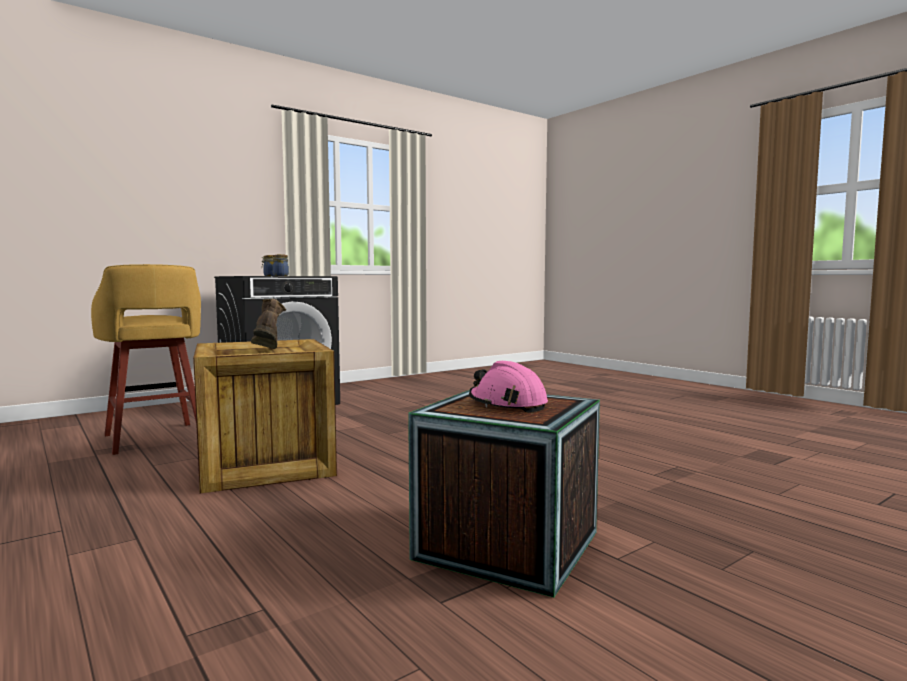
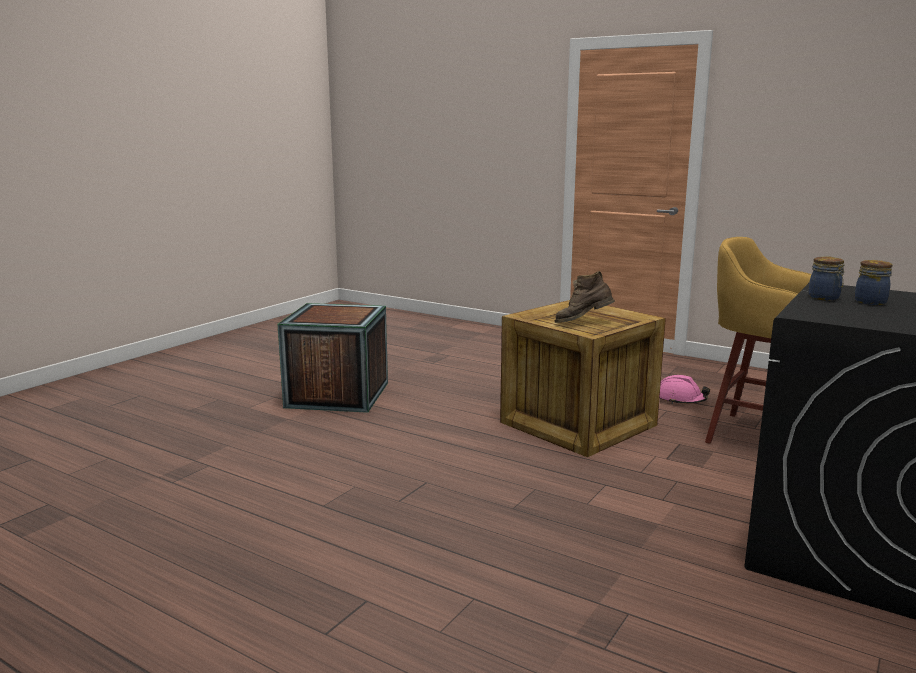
camera: 160 degrees right, 10 degrees up
(266, 351) = (583, 323): brown boot -> brown boot turned 120 degrees clockwise
(507, 404) = (335, 314): pink hard hat -> pink hard hat (680, 399)

